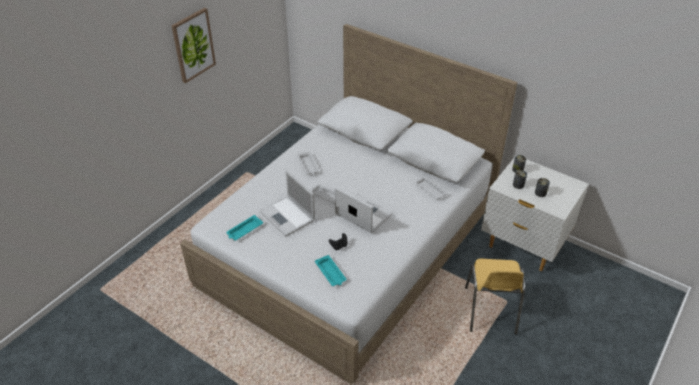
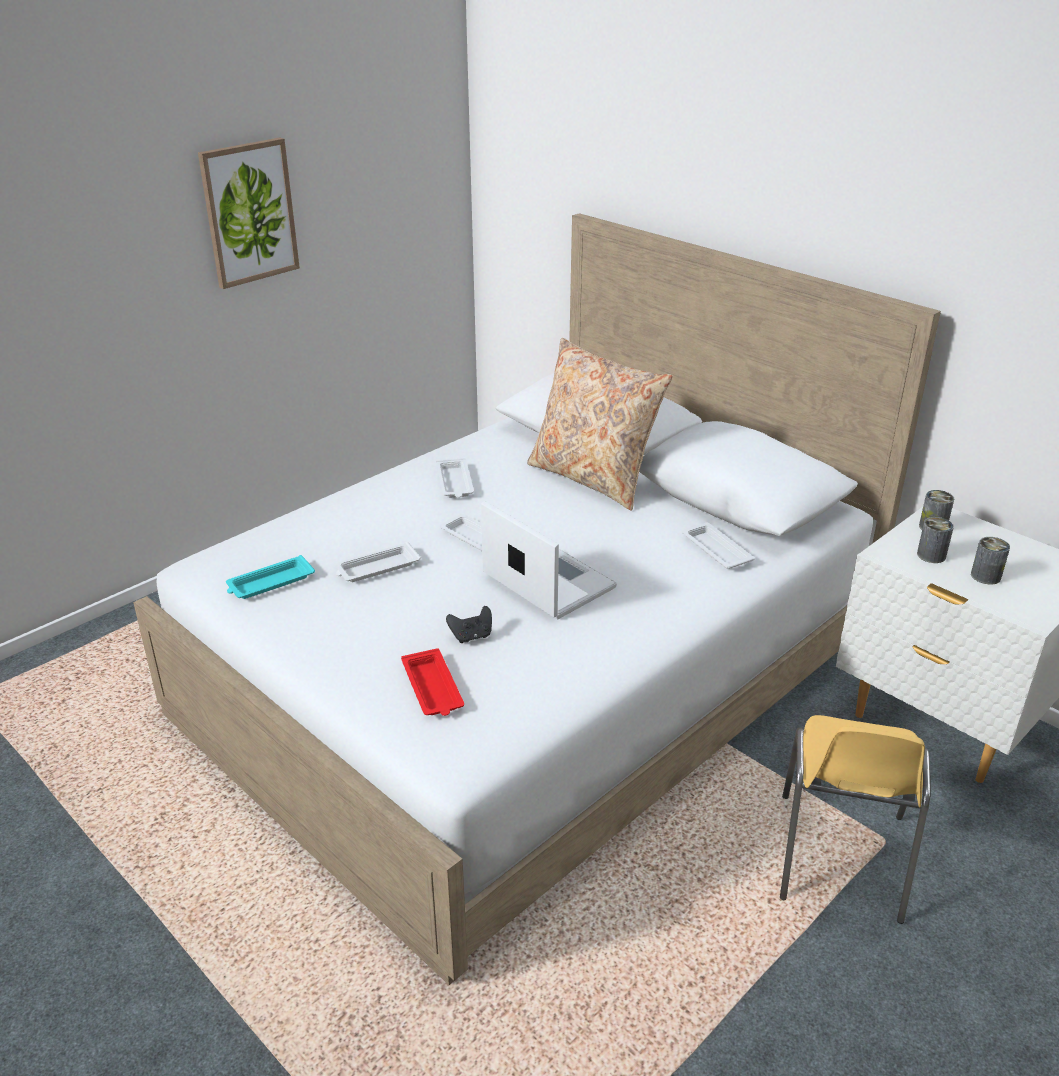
camera: 10 degrees right, 10 degrees down
(288, 216) = (376, 568): laptop -> white tray
(331, 273) = (433, 689): turquoise tray -> red tray
(369, 156) = (593, 478): none -> beige pillow

